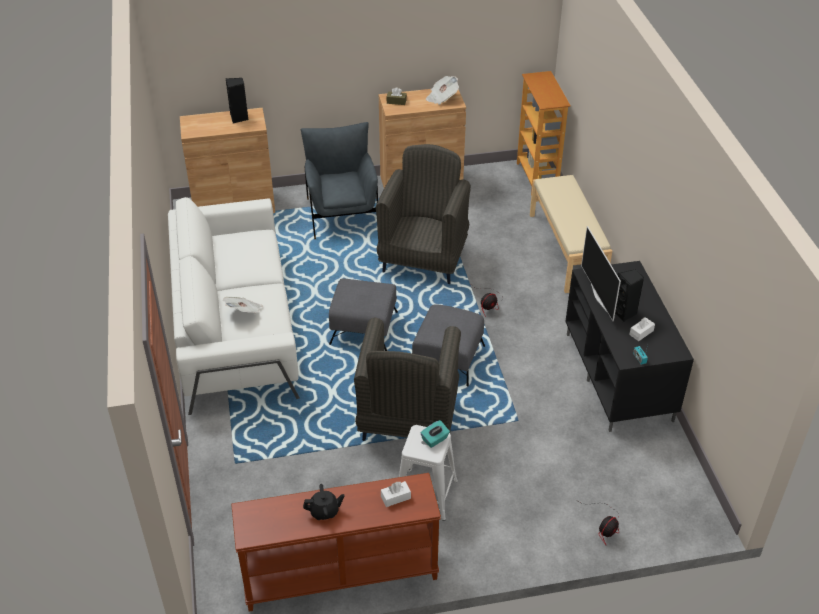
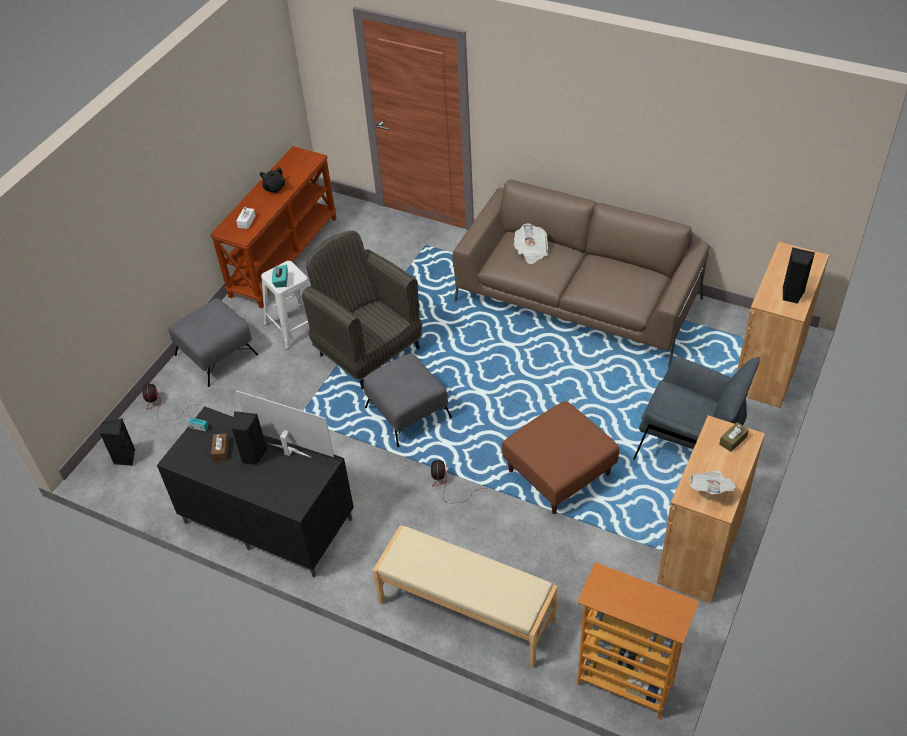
camera: 130 degrees right, 5 degrees up
(235, 324) = (578, 300): white sofa -> brown sofa
(363, 328) = (499, 377): grey ottoman -> grey ottoman (217, 354)
(423, 258) = (559, 473): grey armchair -> brown ottoman
(641, 333) = (221, 450): white tissue box -> brown tissue box
(674, 507) = (124, 458): none -> black speaker

